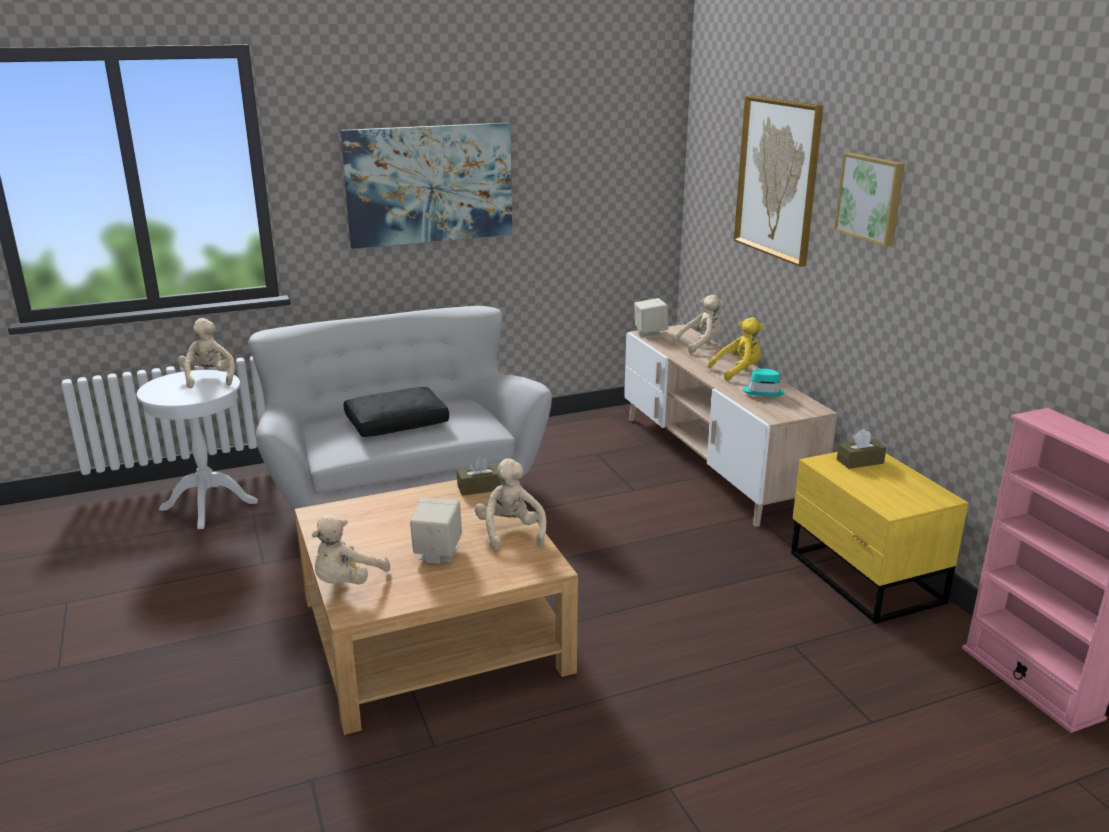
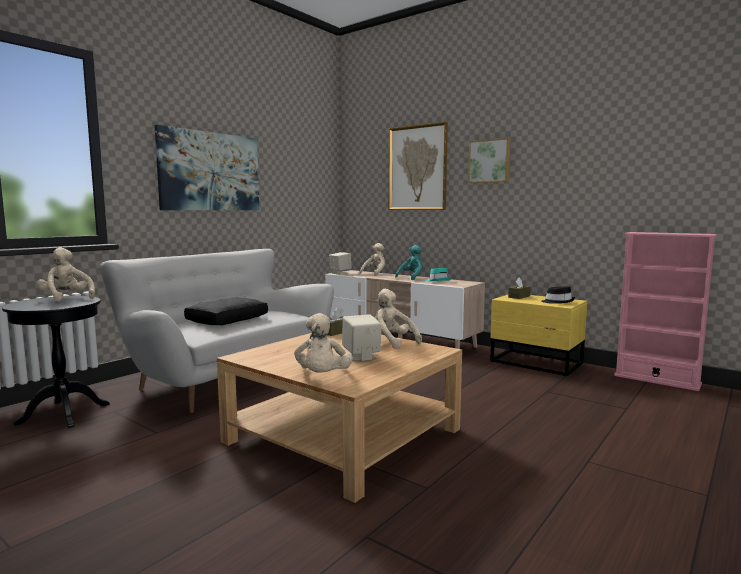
camera: 30 degrees left, 15 degrees down
(209, 505) = (63, 413): white side table -> black side table
(738, 371) = (411, 277): yellow plush toy -> turquoise plush toy
(901, 494) = (558, 302): none -> black hat

